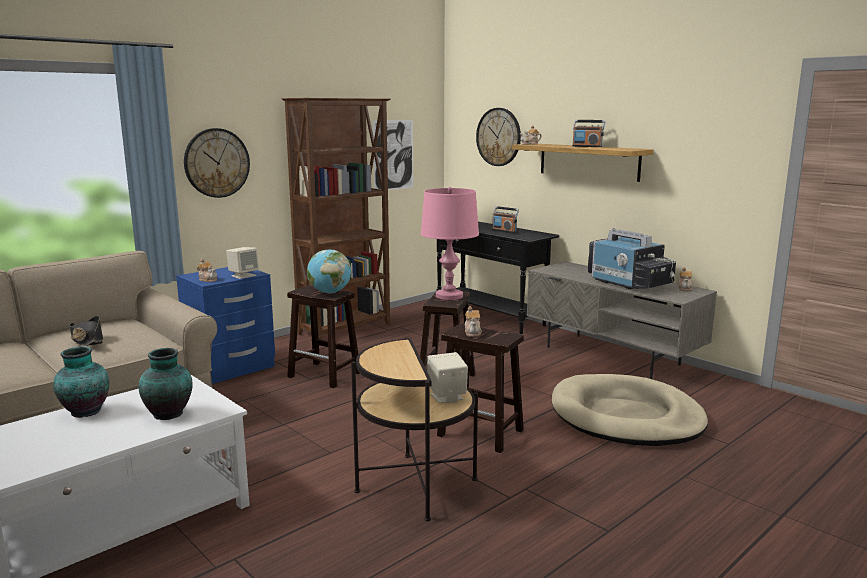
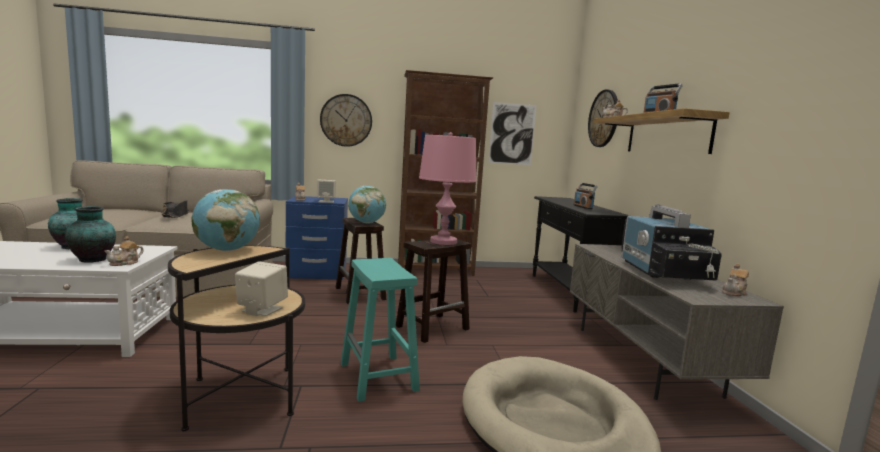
camera: 35 degrees right, 5 degrees down
(378, 354) = (227, 250): none -> globe
(473, 332) = (378, 265): teapot -> teapot (125, 263)
(482, 433) = (379, 377): brown stool -> turquoise stool

